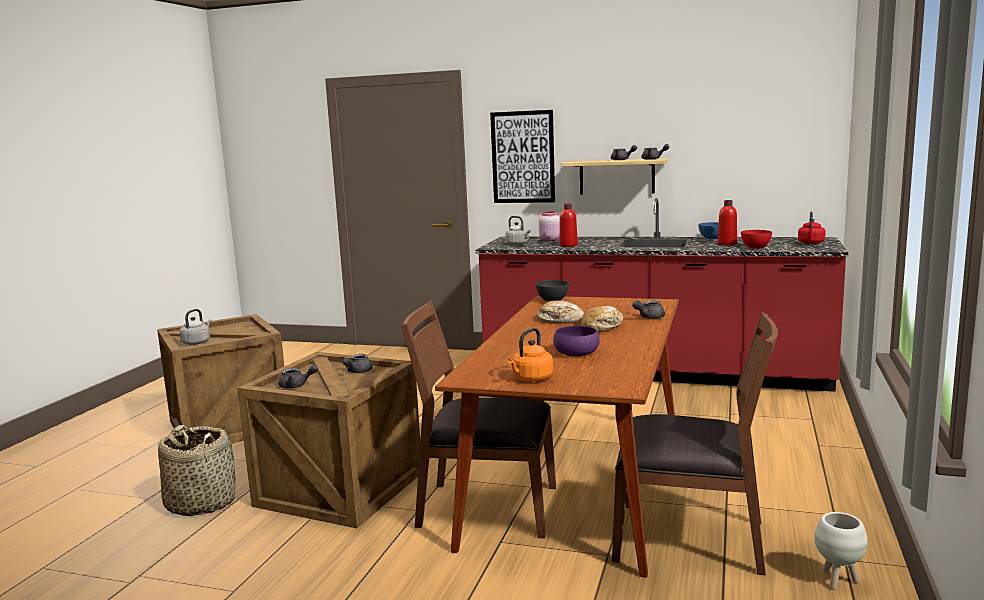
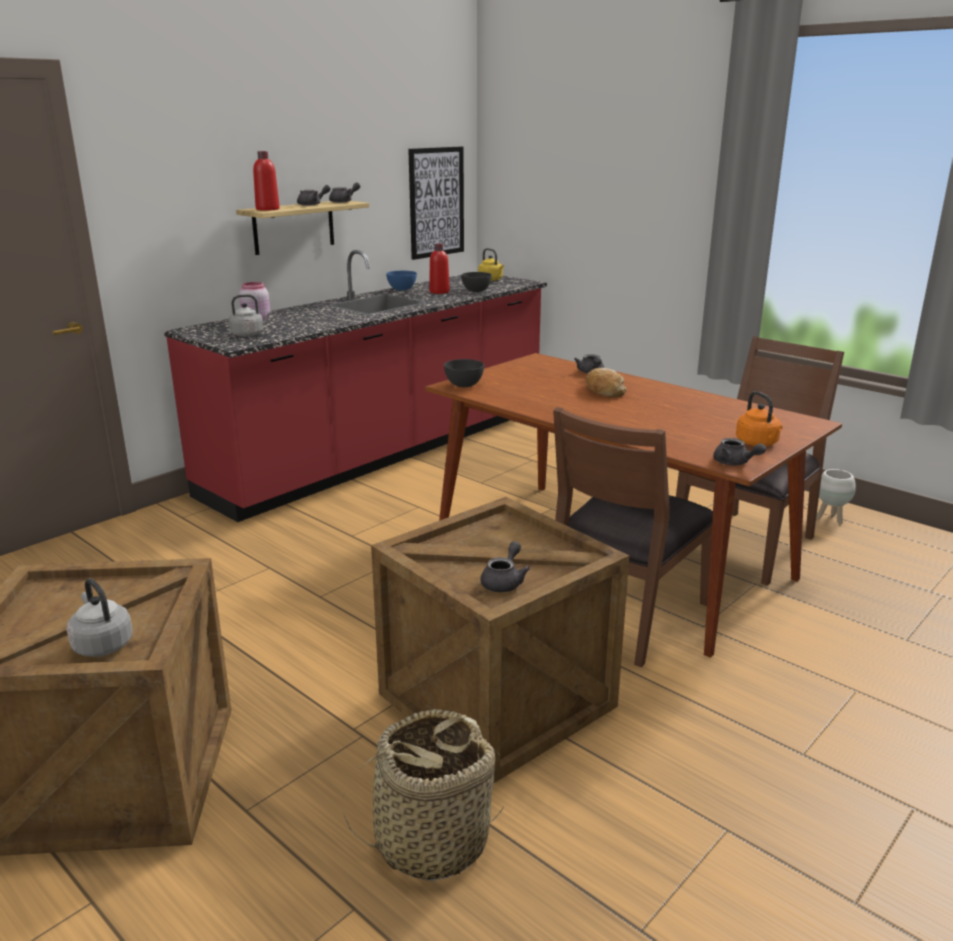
camera: 65 degrees left, 10 degrees up
(356, 372) = (486, 537): grey teapot -> grey teapot (735, 463)
(523, 157) = (177, 207): picture -> picture (436, 202)
(560, 320) = (556, 398): bread -> none
(568, 245) = (313, 323): red bottle -> red bottle (267, 209)
(576, 353) = (686, 415): purple bowl -> none
(755, 247) = (476, 291): red bowl -> grey bowl
(811, 243) = (491, 280): red kettle -> yellow kettle

